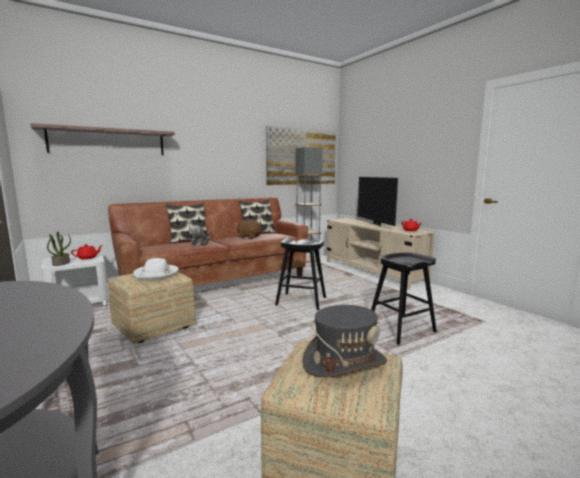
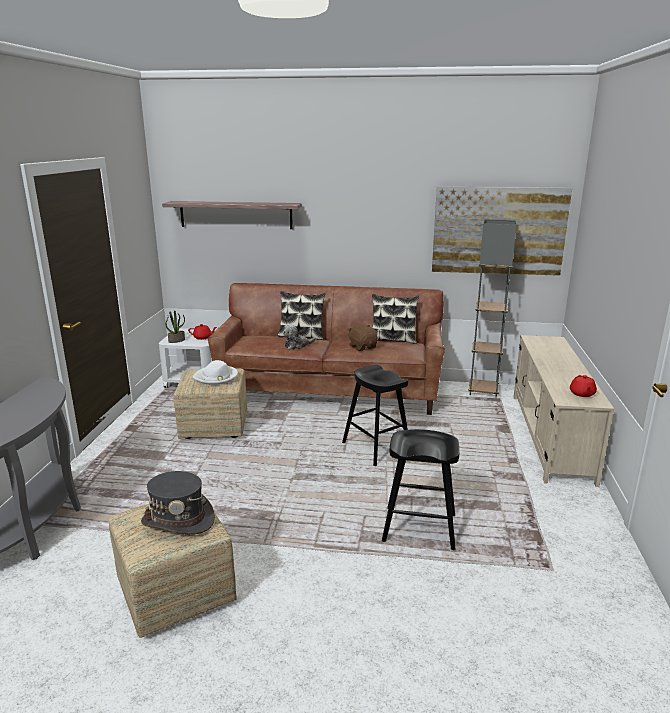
camera: 40 degrees right, 10 degrees up
(375, 224) = (565, 364): television -> none

